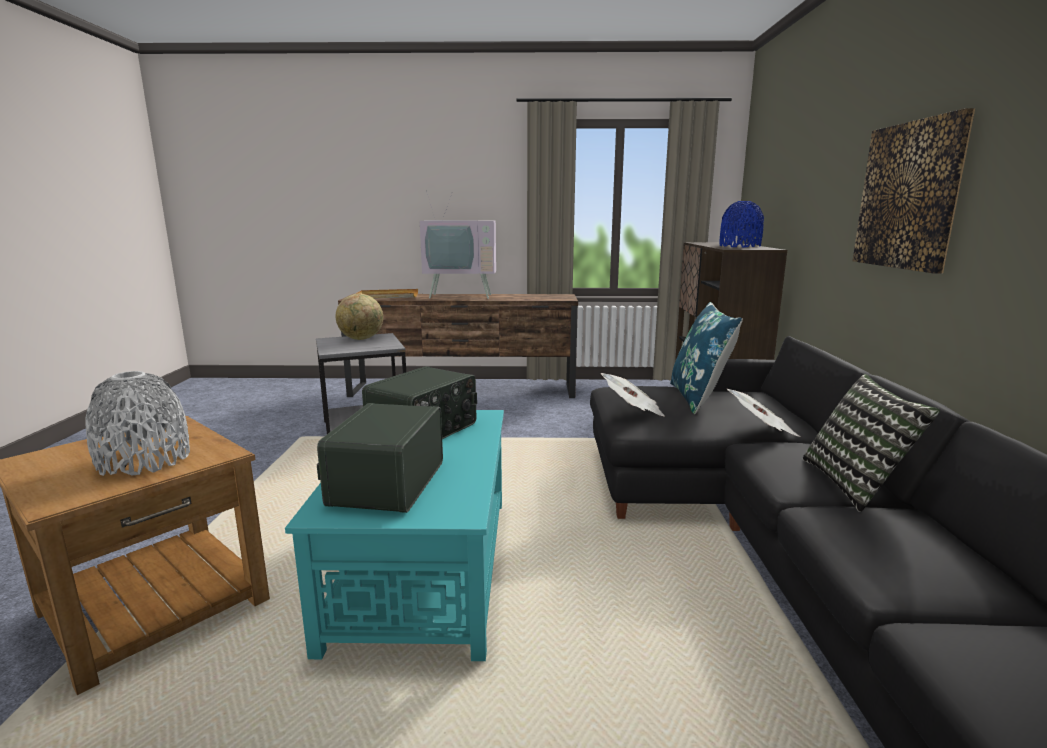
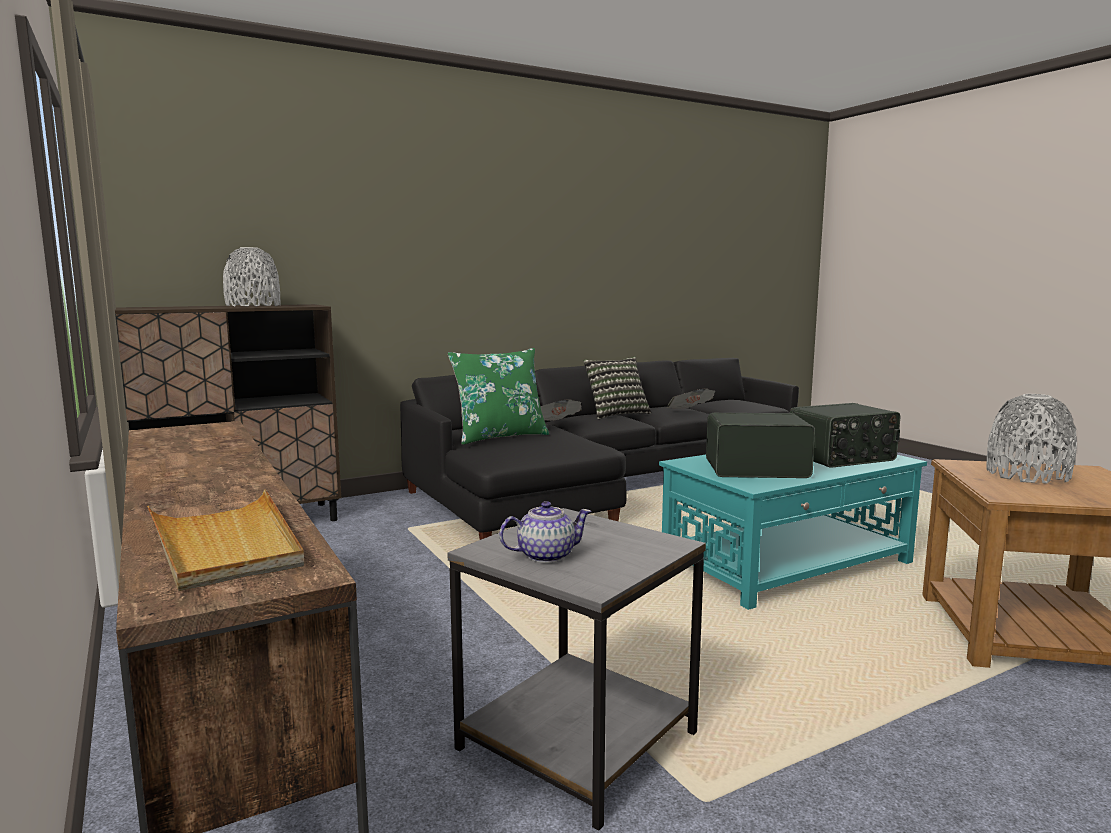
camera: 120 degrees left, 5 degrees down
(361, 339) = (545, 555): globe -> teapot
(461, 295) = (178, 483): television -> none
(632, 411) = (567, 446): newspaper -> newspaper (690, 412)
(699, 398) = (500, 436): blue pillow -> green pillow
(739, 246) = (253, 306): blue vase -> grey vase
(908, 196) = (481, 254): picture -> none

